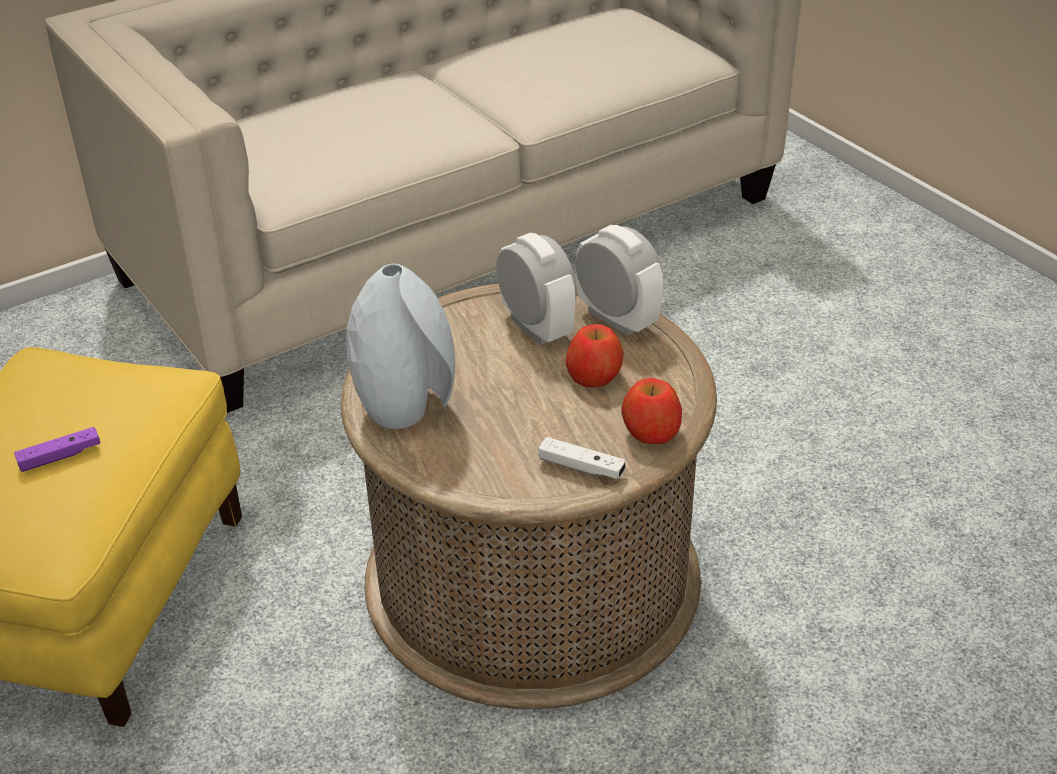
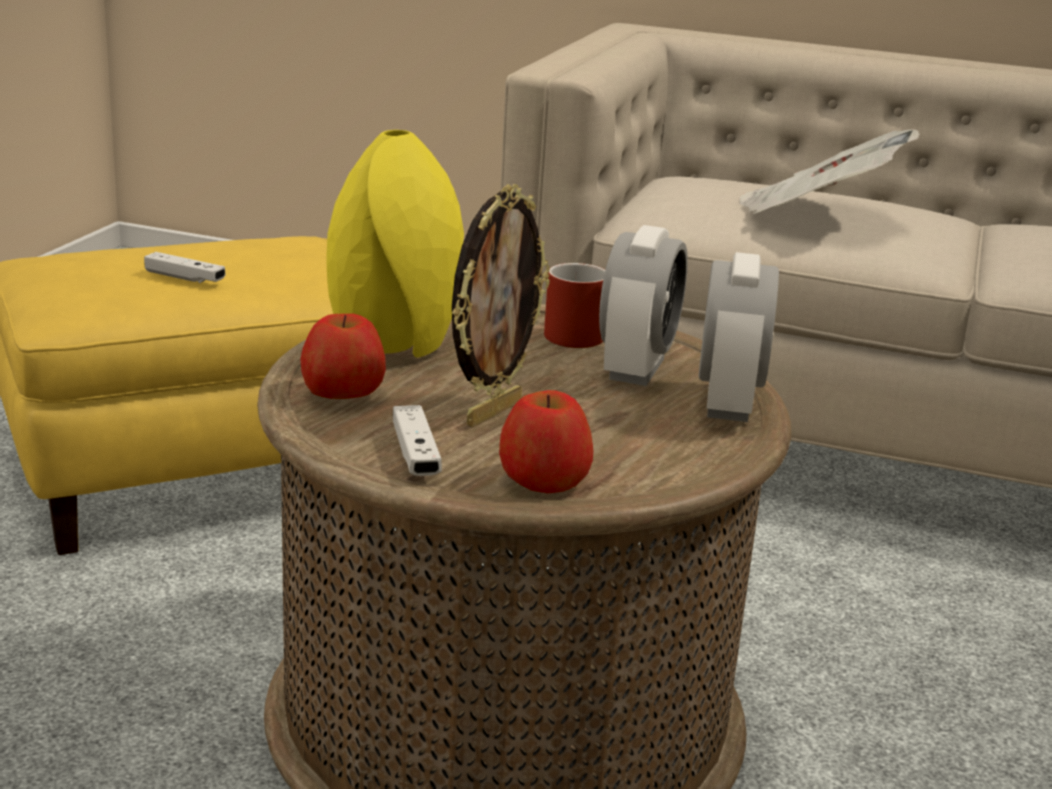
camera: 50 degrees right, 15 degrees down
(60, 456) = (185, 278): purple game controller -> white game controller
(372, 129) = (815, 215): none -> newspaper
(407, 405) = (396, 343): grey vase -> yellow vase
(456, 328) = (566, 333): none -> red mug
(545, 412) = (492, 412): none -> picture frame
(594, 376) = (601, 421): apple -> apple (342, 391)

